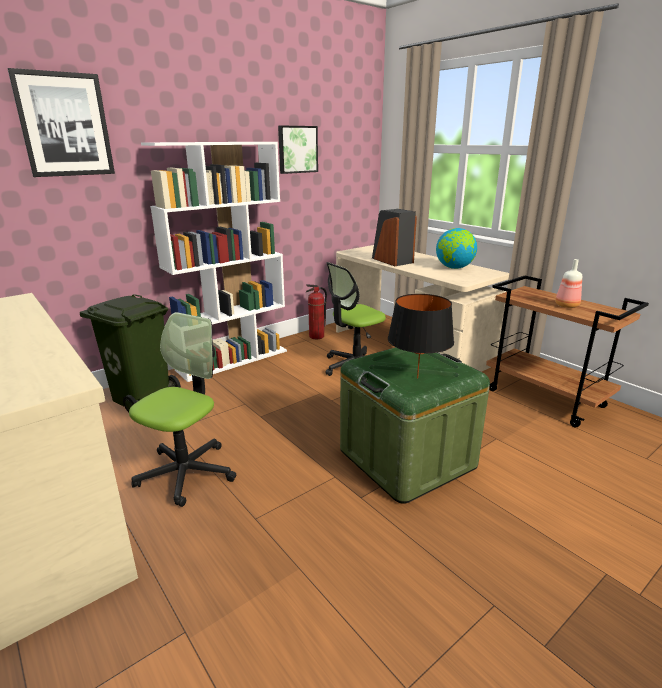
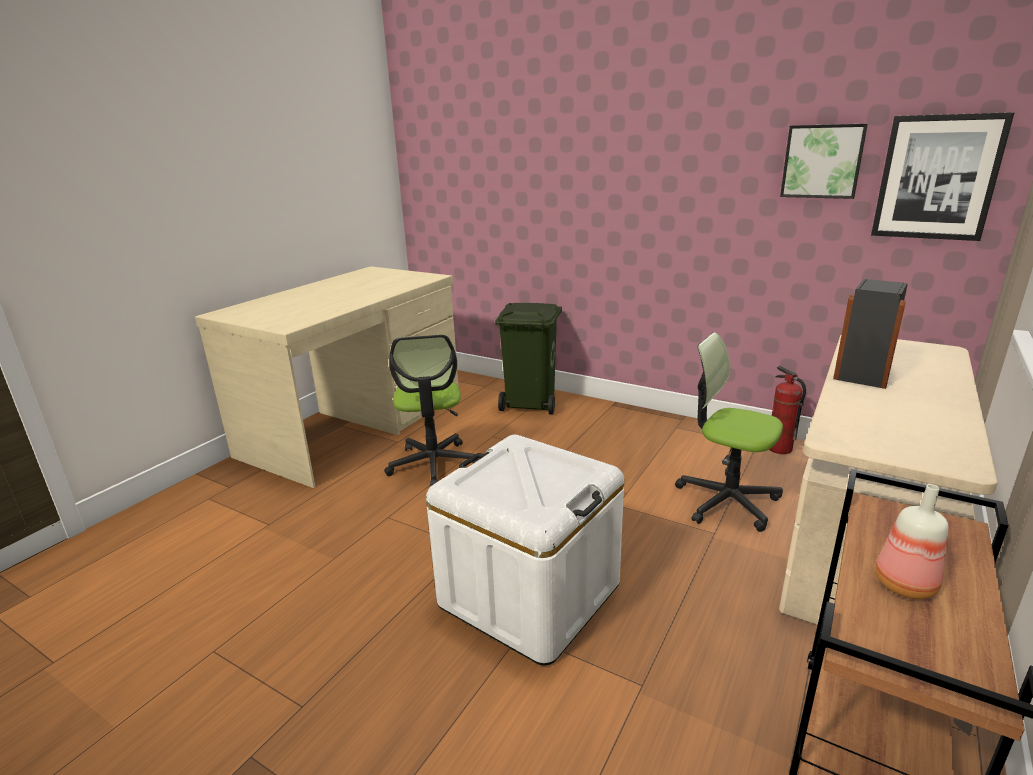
camera: 70 degrees right, 0 degrees up
(65, 125) = (537, 134): picture -> picture (937, 178)
(186, 472) = (433, 464): office chair -> office chair turned 75 degrees clockwise
(233, 360) = (645, 418): white bookcase -> none
(407, 458) = (529, 594): green storage box -> white storage box
(417, 378) = (500, 484): black table lamp -> none
(454, 268) = (918, 424): globe -> none

